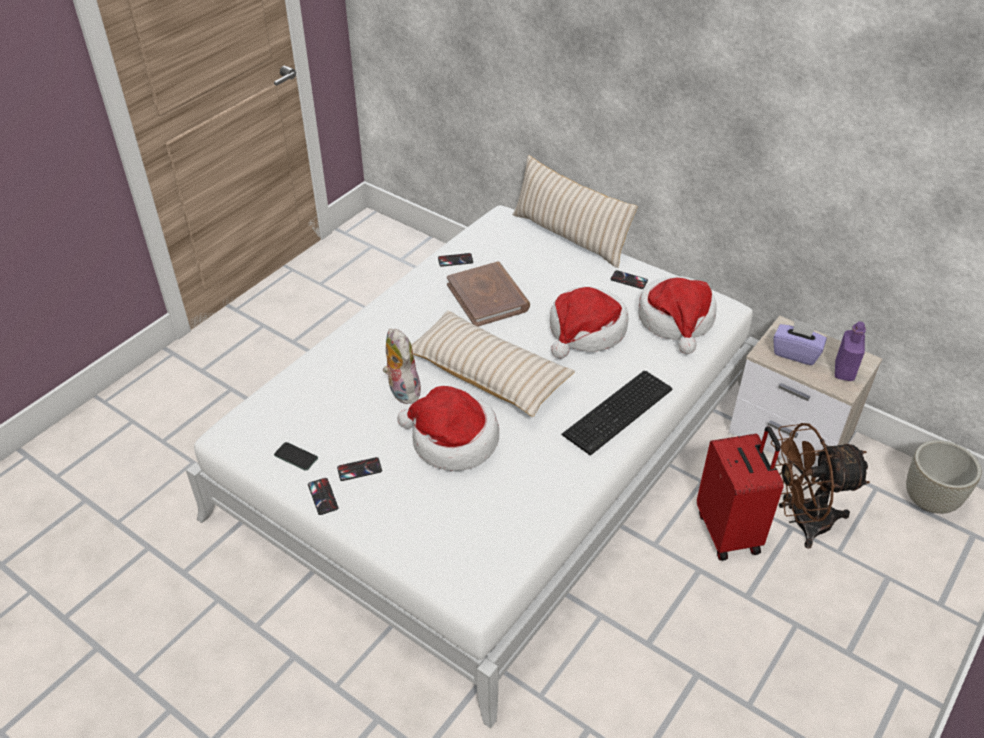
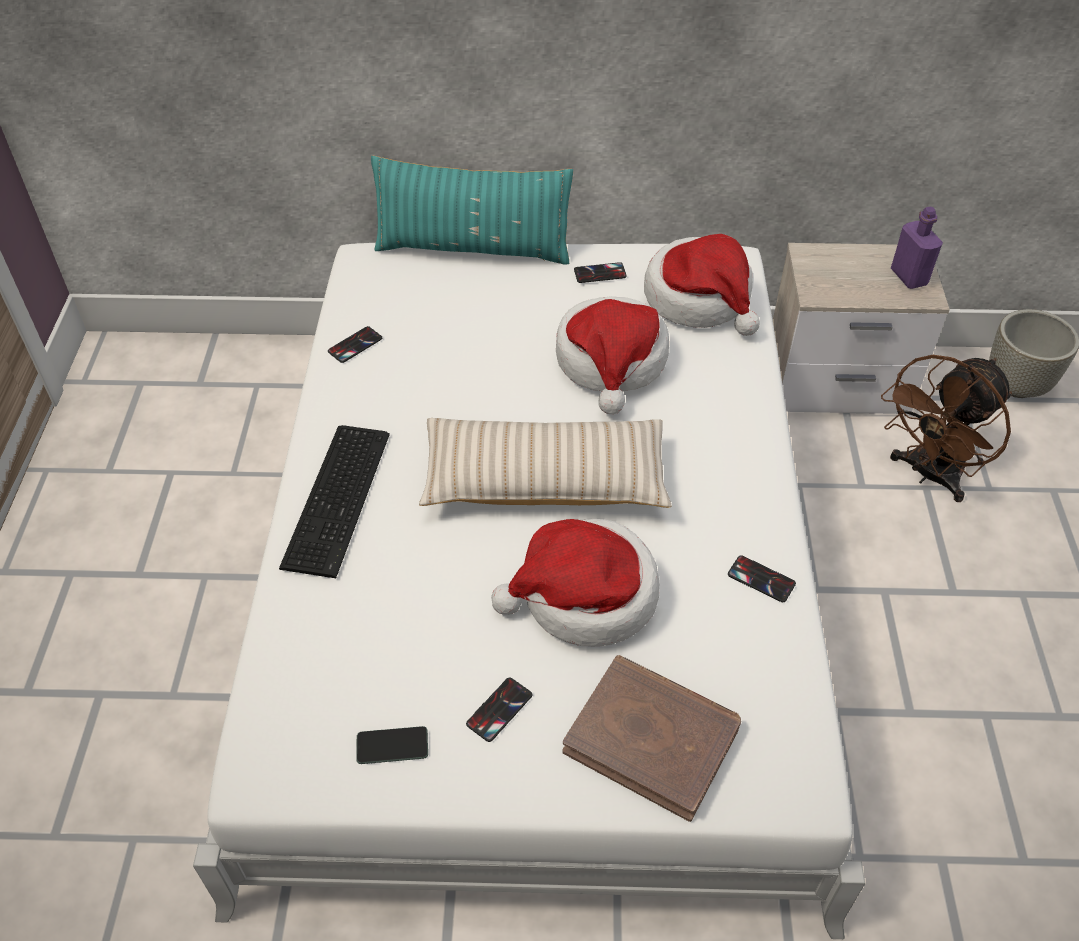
camera: 35 degrees left, 5 degrees up
(323, 496) = (485, 781): phone -> phone (761, 579)
(401, 390) = (453, 563): plush toy -> none
(488, 297) = (448, 375): brown book -> brown book (652, 738)
(569, 236) = (473, 248): beige pillow -> turquoise pillow
(620, 412) = (744, 445): keyboard -> keyboard (341, 497)
(729, 532) = (875, 528): red suitcase -> none
(795, 353) = (845, 279): purple tissue box -> none

